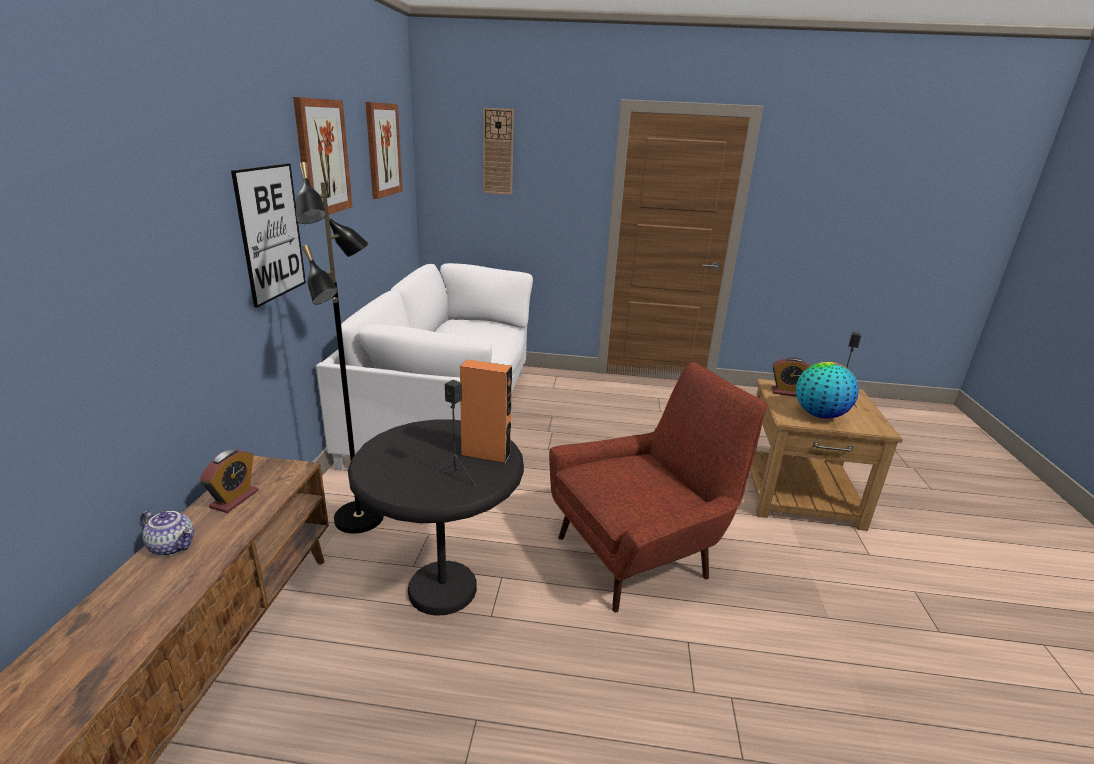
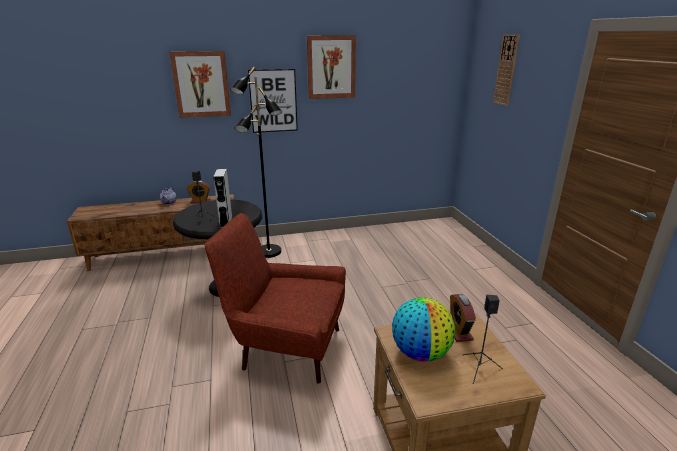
camera: 70 degrees right, 0 degrees up
(383, 150) = (412, 65): picture -> picture (201, 84)
(445, 414) = (386, 243): white sofa -> none
(485, 454) = (226, 222): orange speaker -> grey speaker
(640, 554) = (286, 347): red armchair -> red armchair turned 150 degrees clockwise

